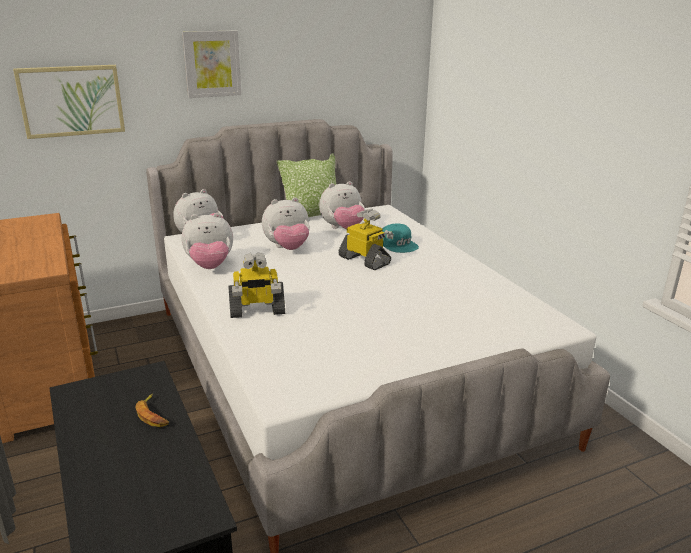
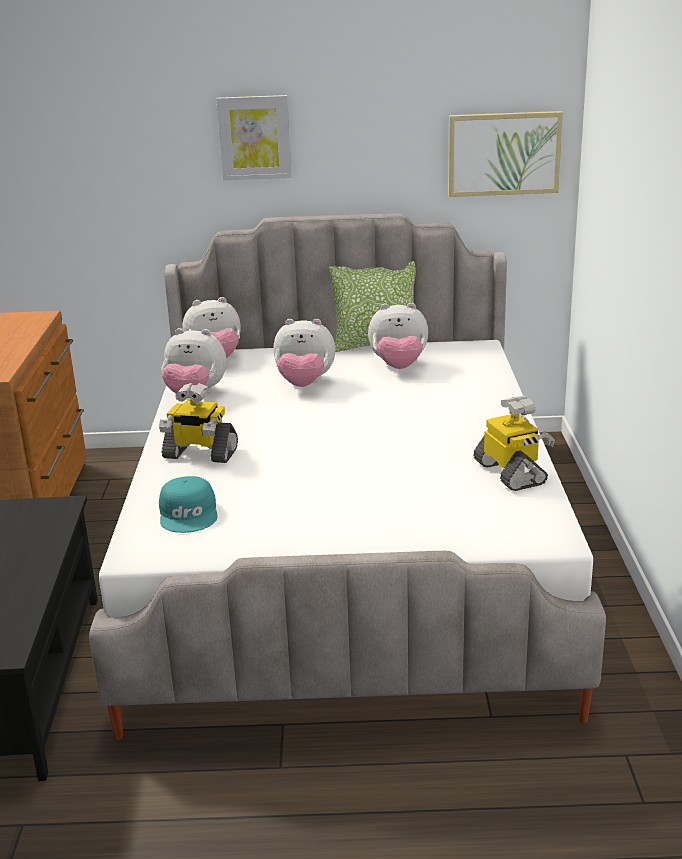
camera: 25 degrees right, 0 degrees up
(71, 101) = (85, 180): picture -> picture (503, 153)
(153, 415) = (33, 548): banana -> none
(365, 260) = (385, 413): toy robot -> toy robot (511, 473)
(398, 244) = (451, 397): turquoise cap -> turquoise cap (189, 513)

